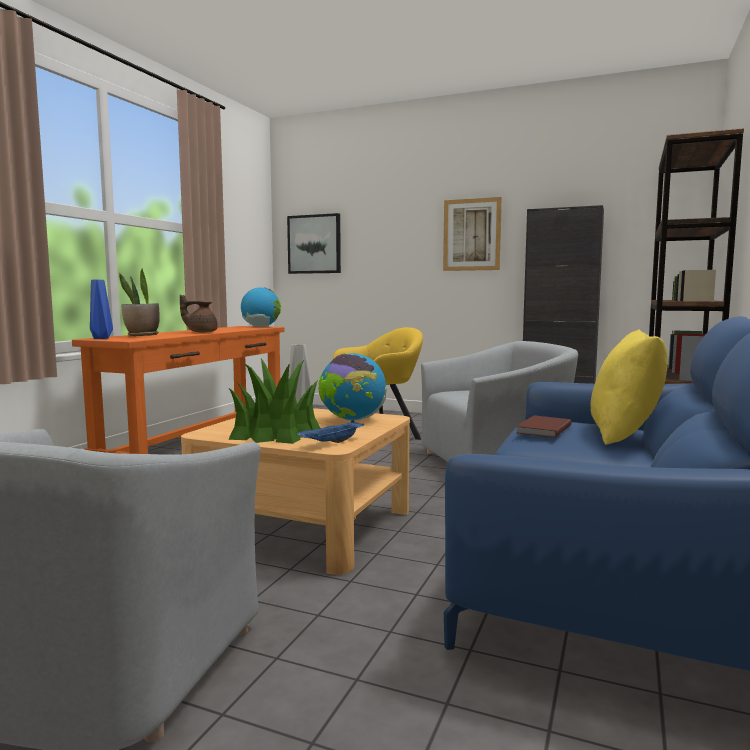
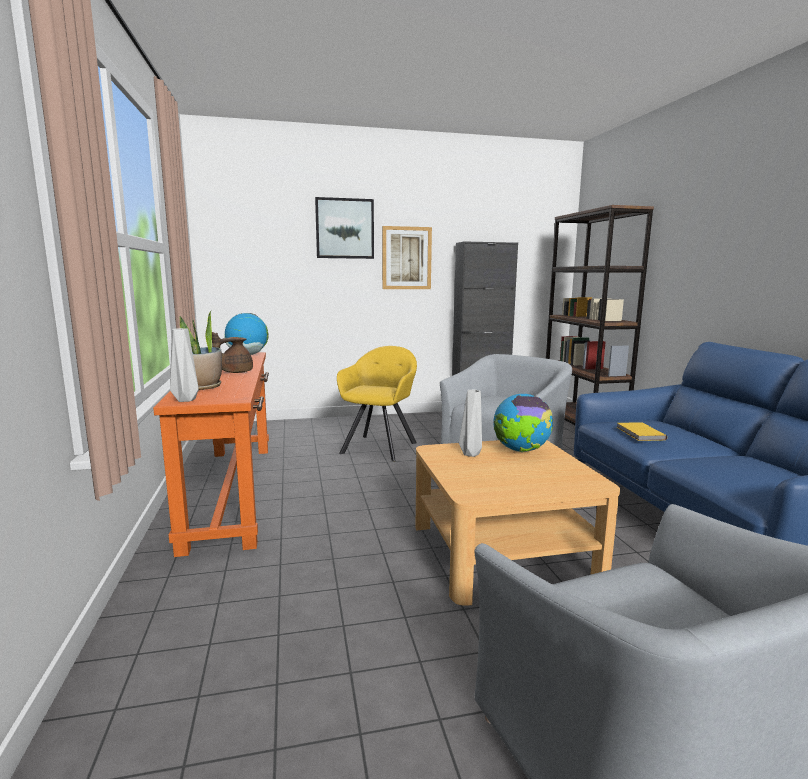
camera: 35 degrees left, 5 degrees up
(102, 338) = (186, 400): blue vase -> grey vase
(276, 433) = (517, 479): potted plant -> none
(314, 244) = (246, 259): picture -> picture (344, 228)
(331, 443) = (583, 480): blue tray -> none
(542, 429) = (639, 433): brown book -> yellow book
(624, 434) = (677, 428): yellow pillow -> none

